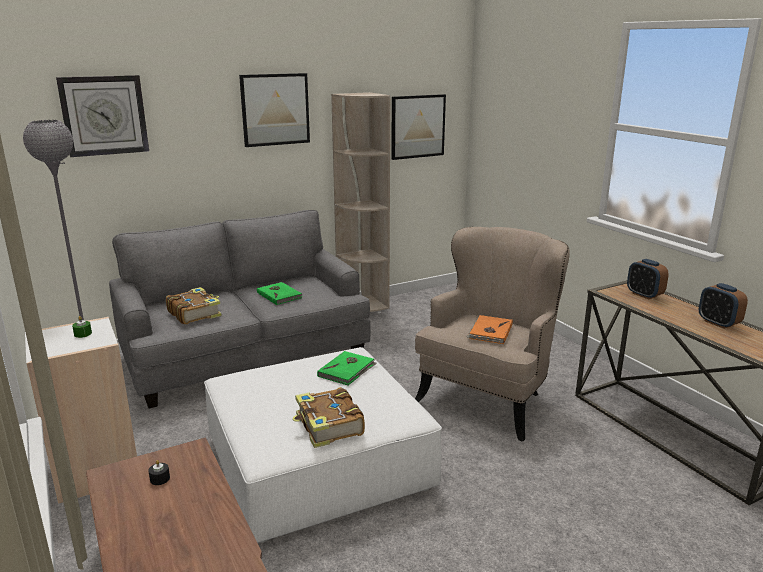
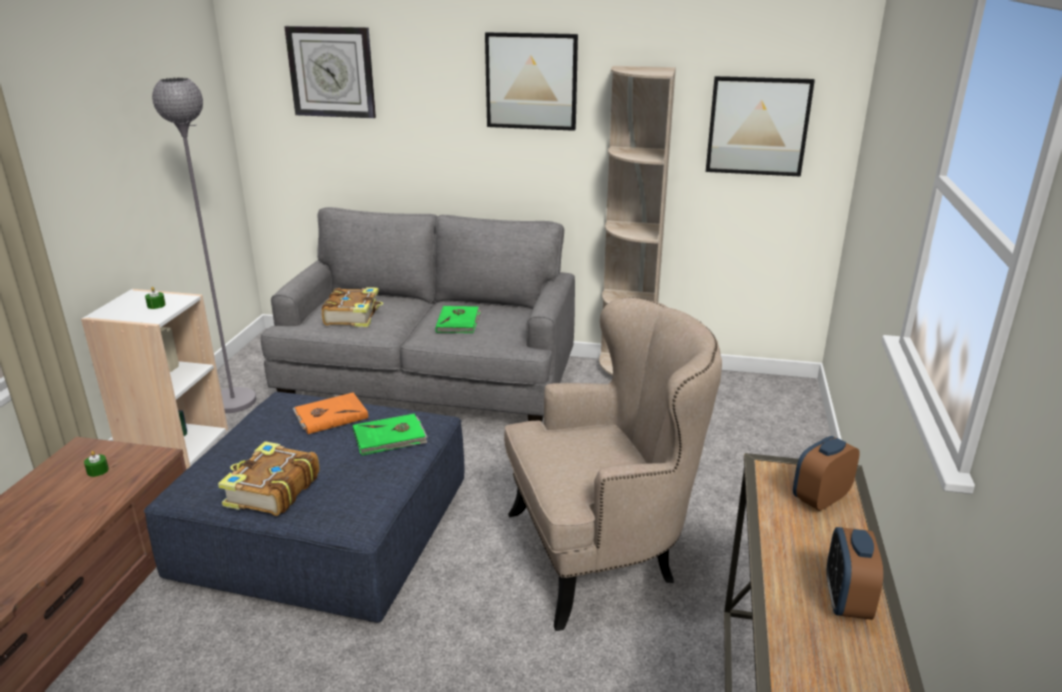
camera: 40 degrees right, 5 degrees up
(160, 479) = (97, 470): black candle -> green candle
(317, 462) = (325, 530): white ottoman -> blue ottoman
(490, 332) = (578, 459): orange book -> orange book (330, 415)
(644, 295) = (820, 499): alarm clock -> alarm clock turned 45 degrees clockwise

